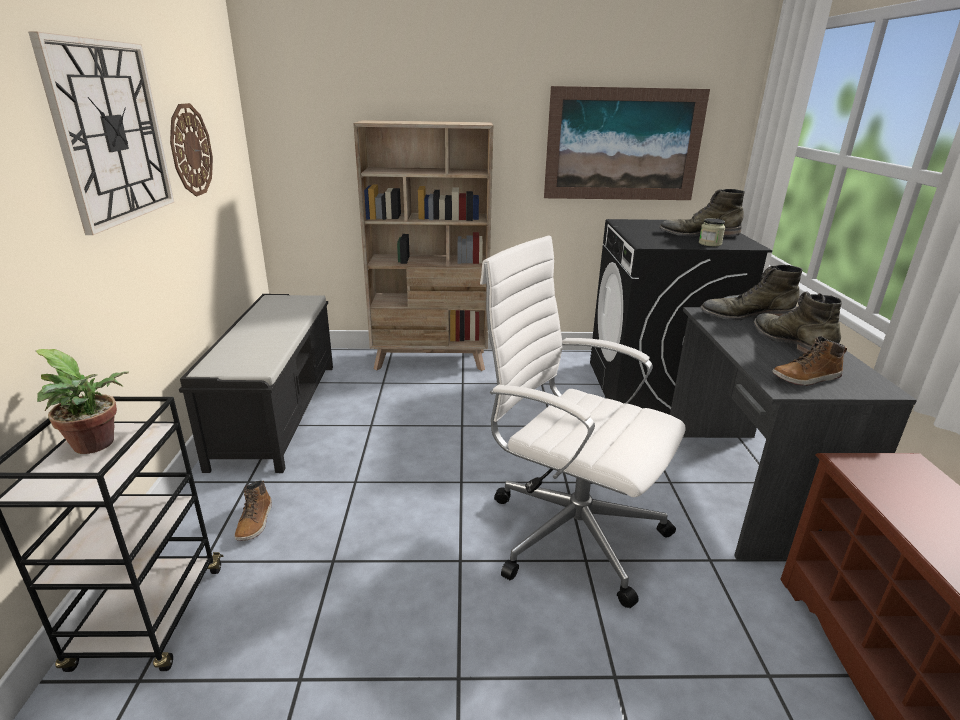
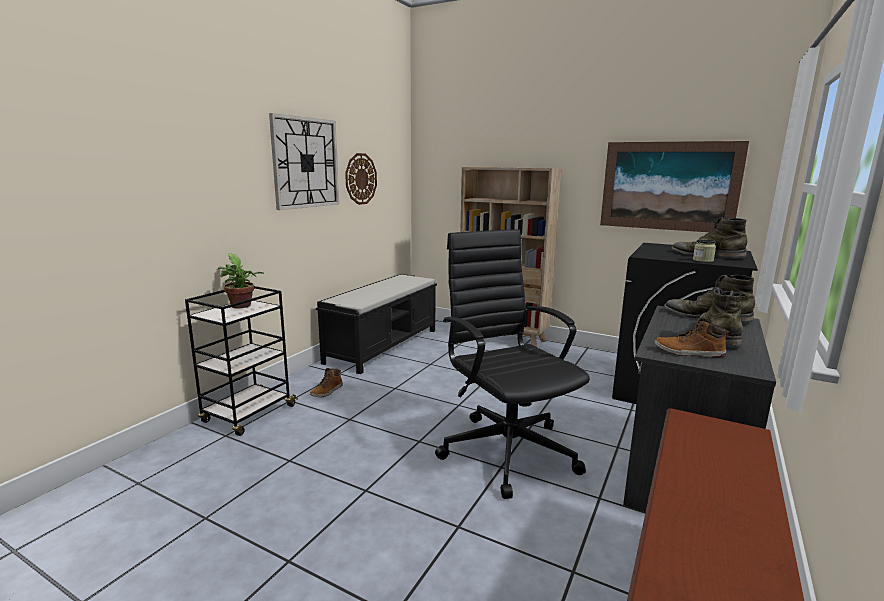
camera: 30 degrees right, 10 degrees down
(570, 531) = (506, 449): white office chair -> black office chair

